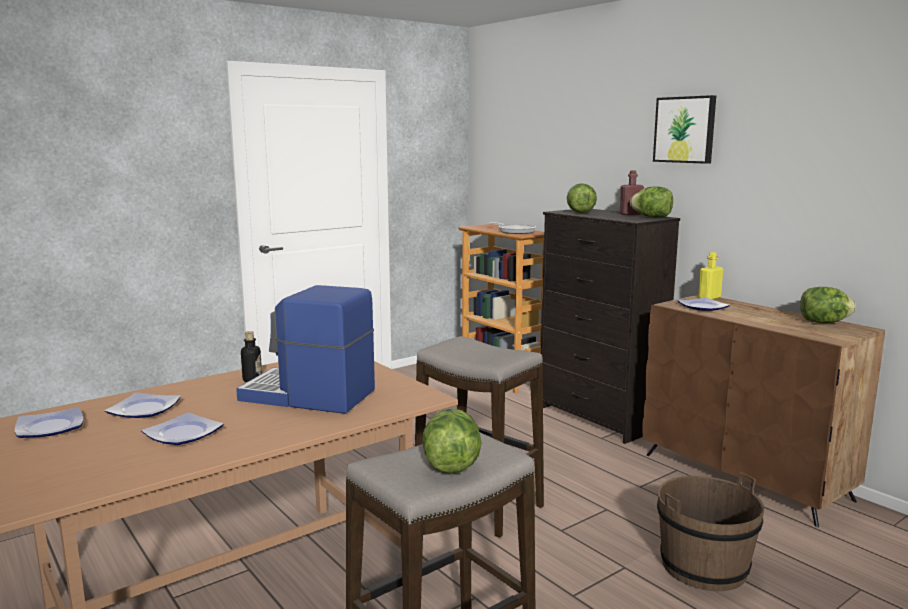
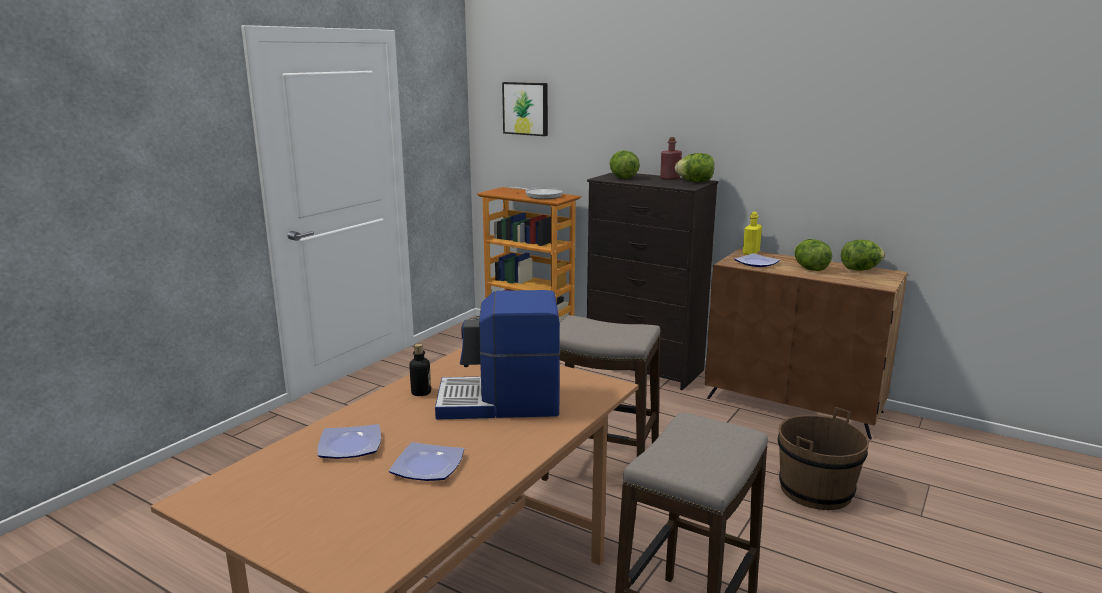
camera: 20 degrees left, 5 degrees up
(49, 428) = (271, 486): plate -> none
(451, 465) = (712, 453): lettuce -> lettuce (810, 269)
(685, 129) = (720, 99): picture -> picture (526, 108)

